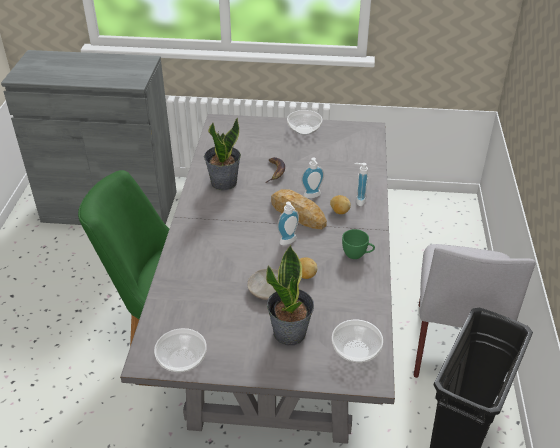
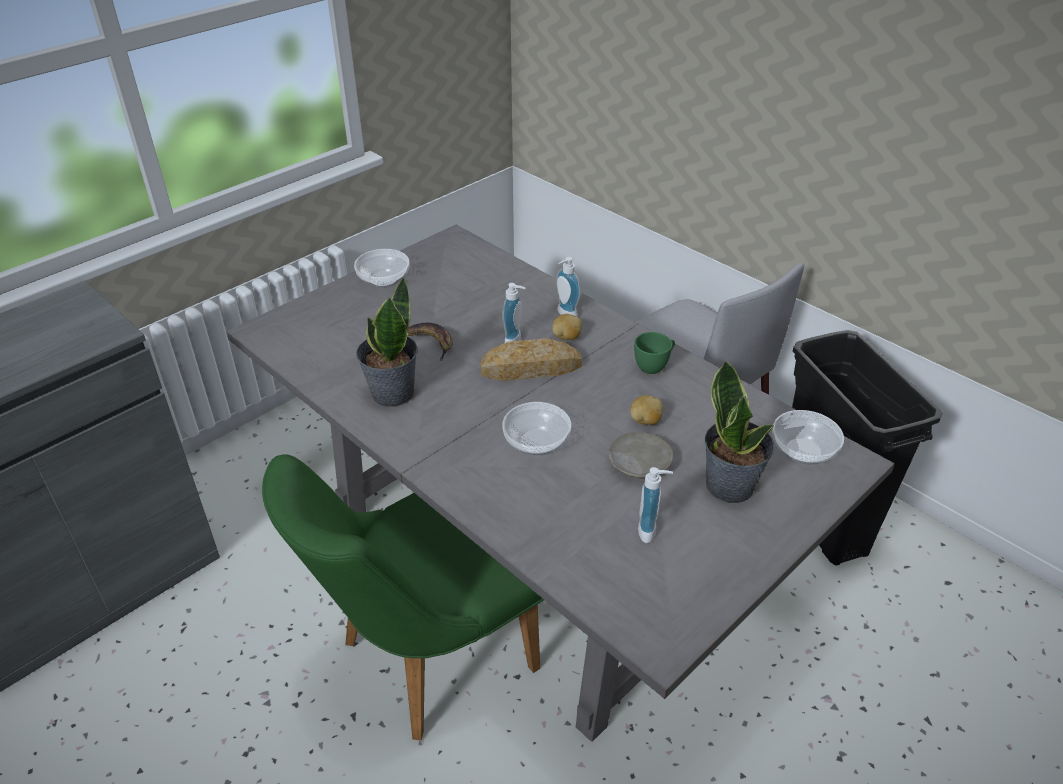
camera: 50 degrees left, 0 degrees up
(182, 360) = (692, 607): bowl -> bowl (537, 442)
(289, 242) = (574, 402): soap dispenser -> soap dispenser (651, 530)

